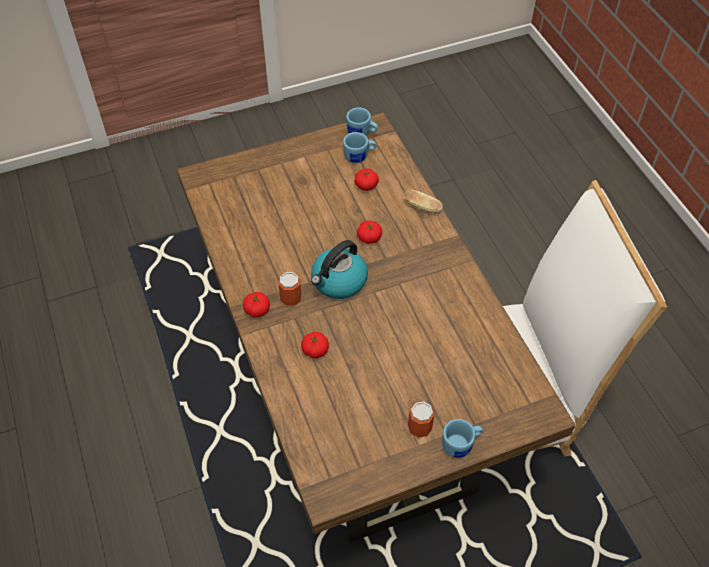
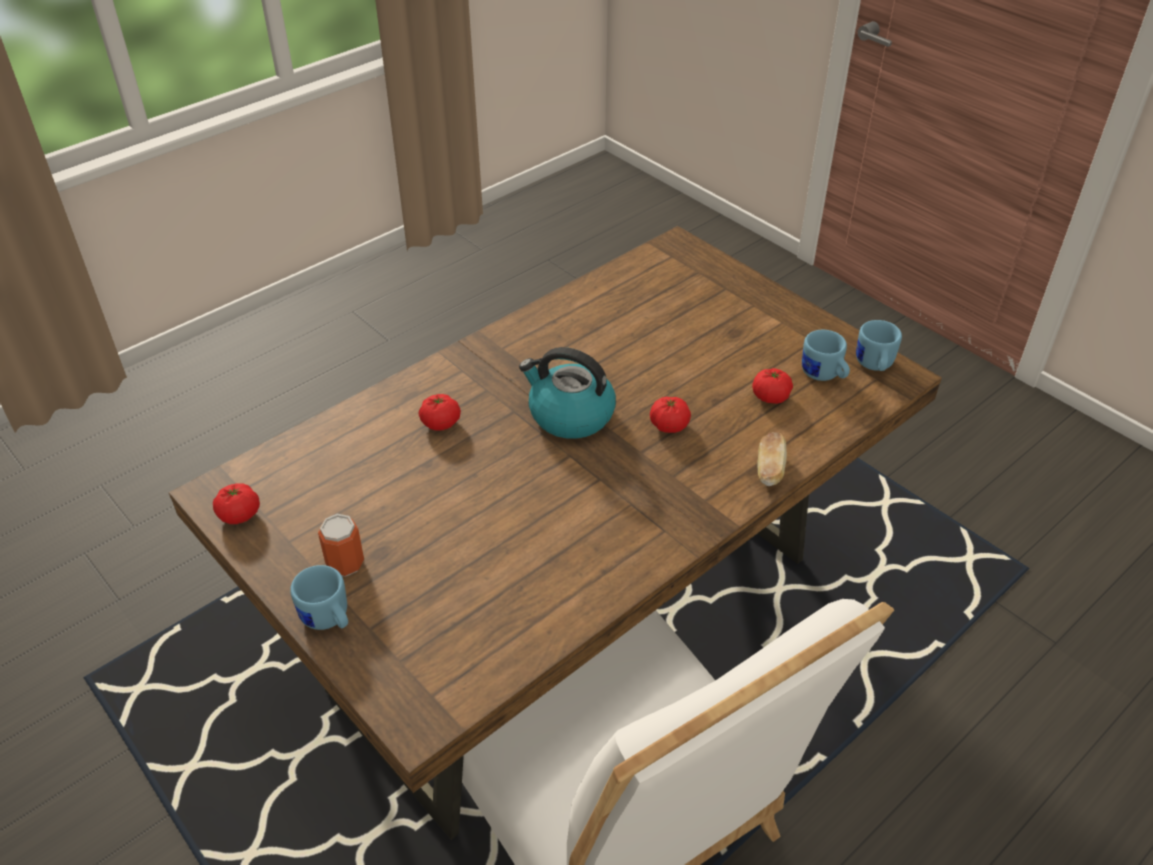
camera: 70 degrees right, 10 degrees down
(257, 310) = (484, 353): tomato -> tomato (239, 514)
(291, 298) = (517, 378): can -> none

